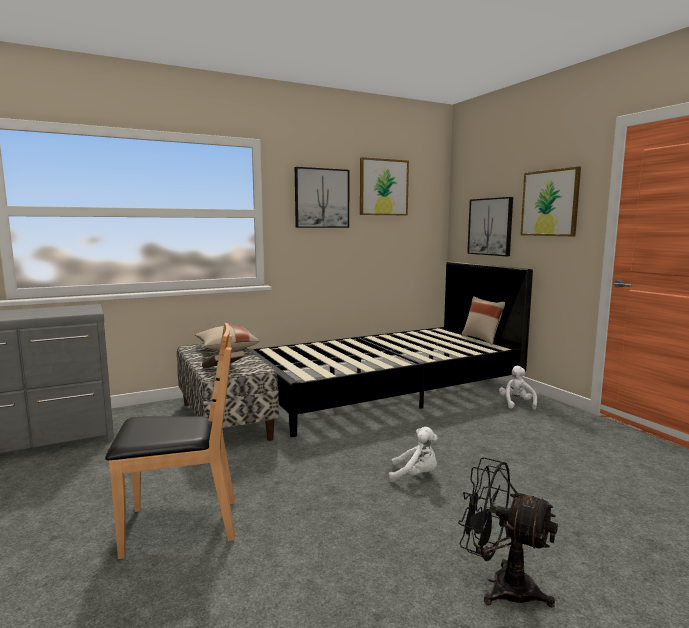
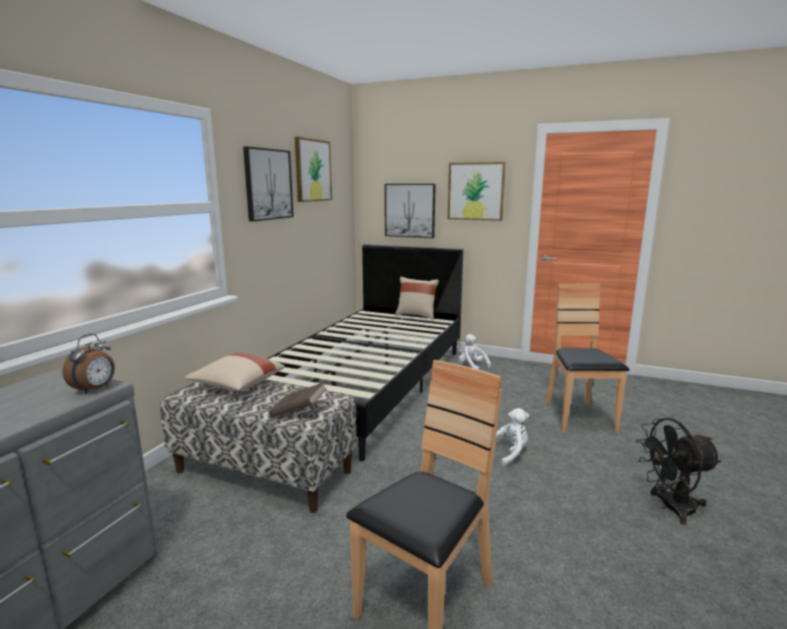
camera: 40 degrees left, 5 degrees up
(84, 312) = (95, 389): none -> alarm clock
(556, 477) = (578, 417): none -> brown chair

